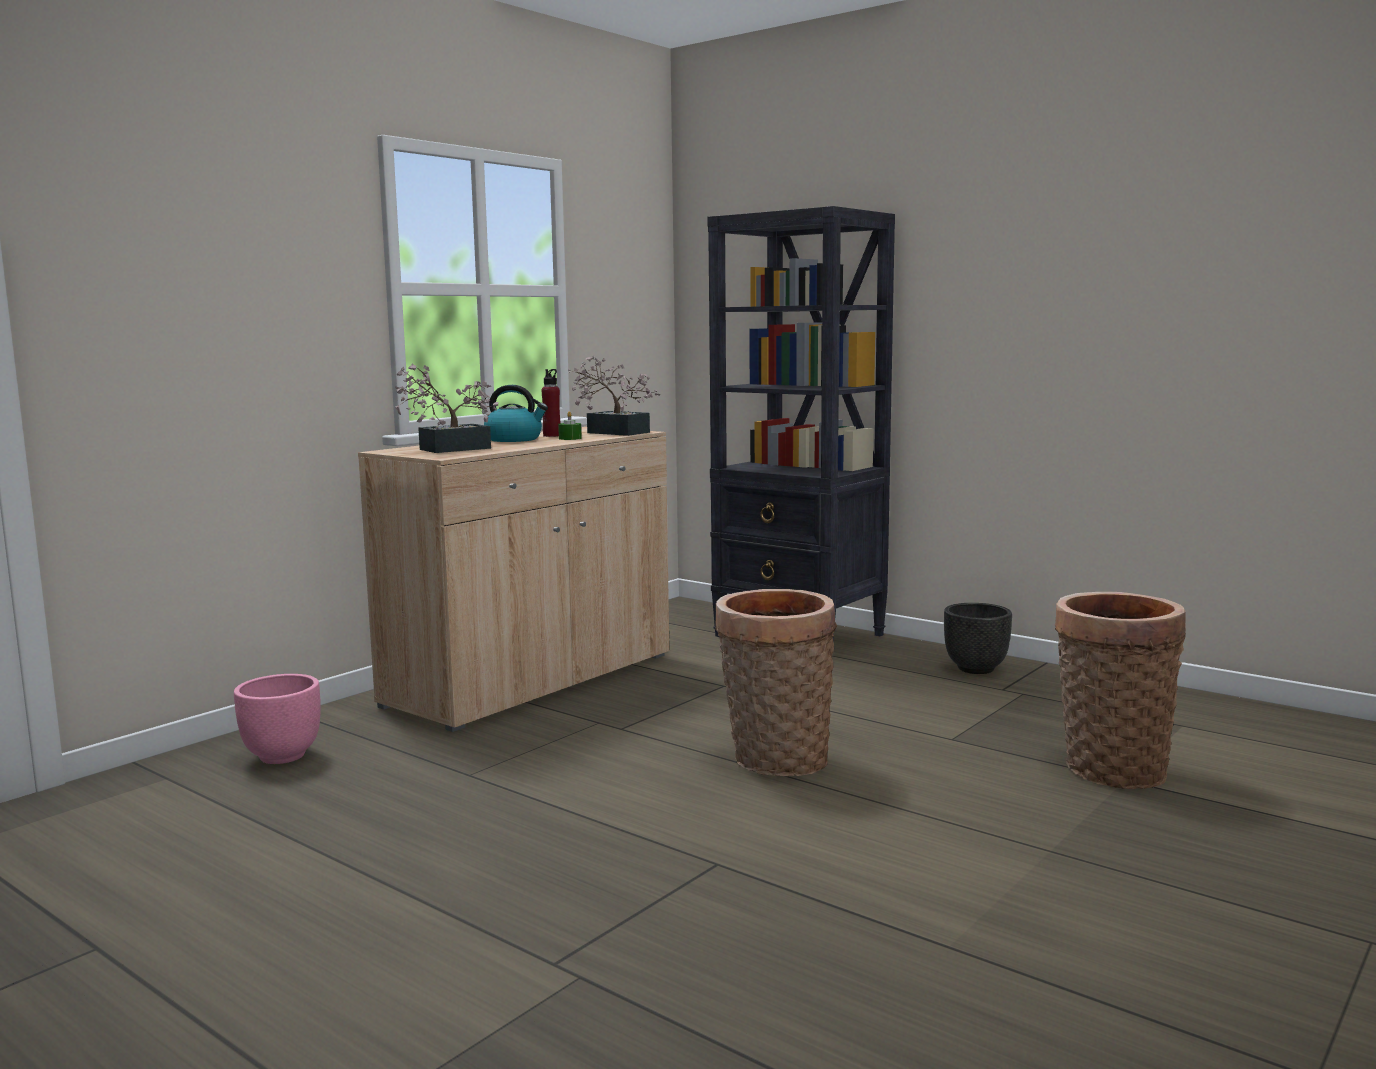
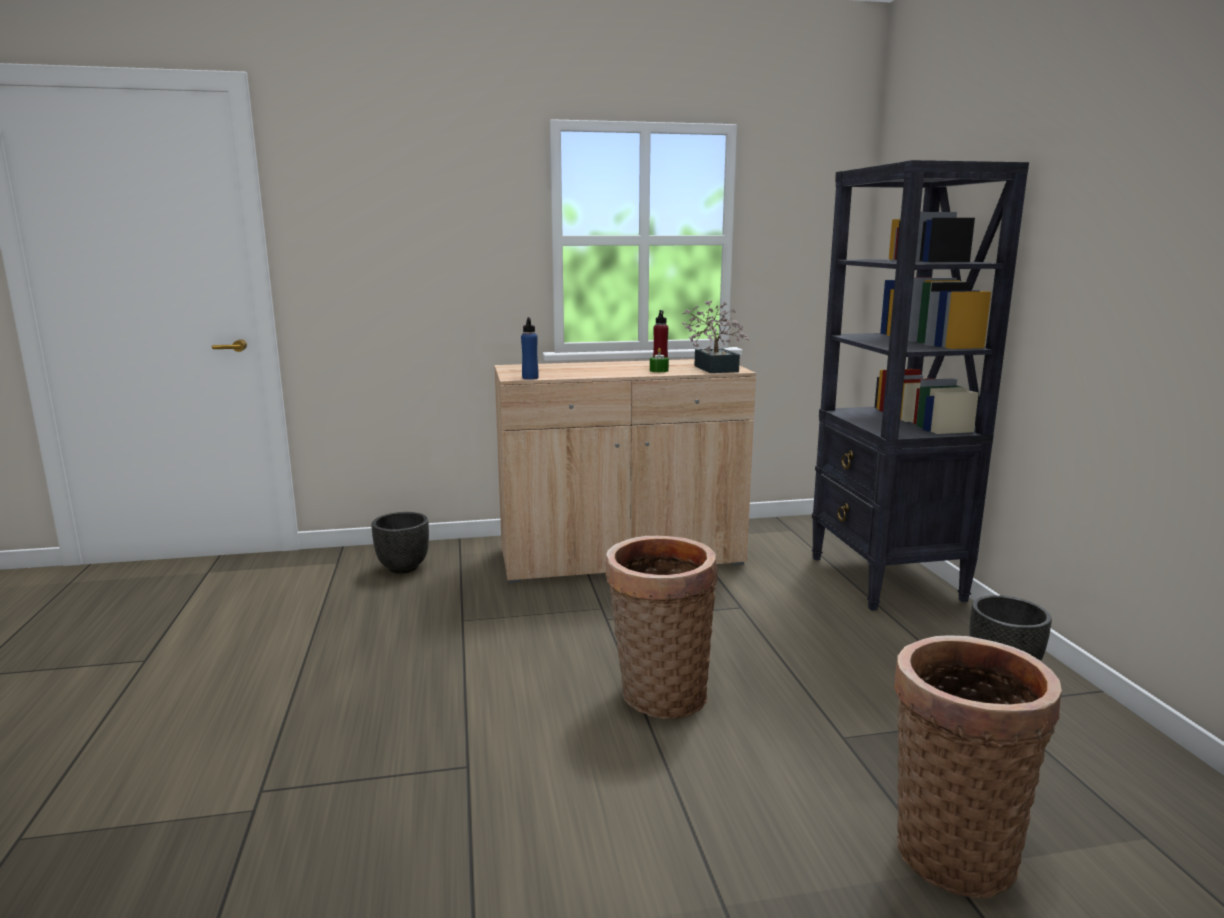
camera: 40 degrees right, 5 degrees up
(283, 756) = (403, 568): pink planter -> black planter
(447, 449) = (544, 370): potted plant -> none
(463, 455) = (530, 378): none -> blue bottle
(514, 439) = (621, 366): kettle -> none

